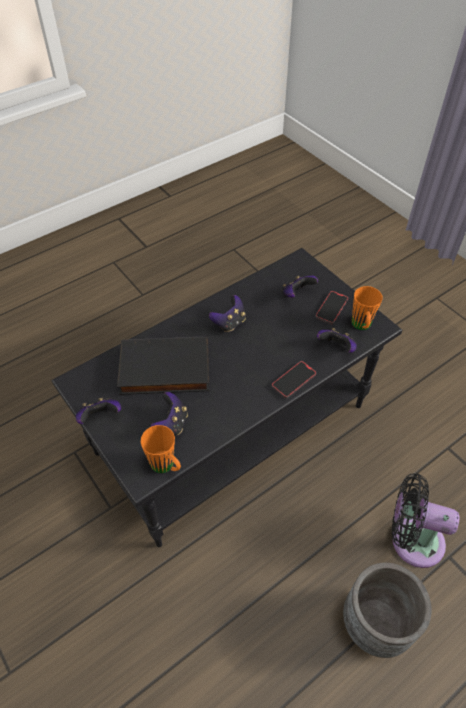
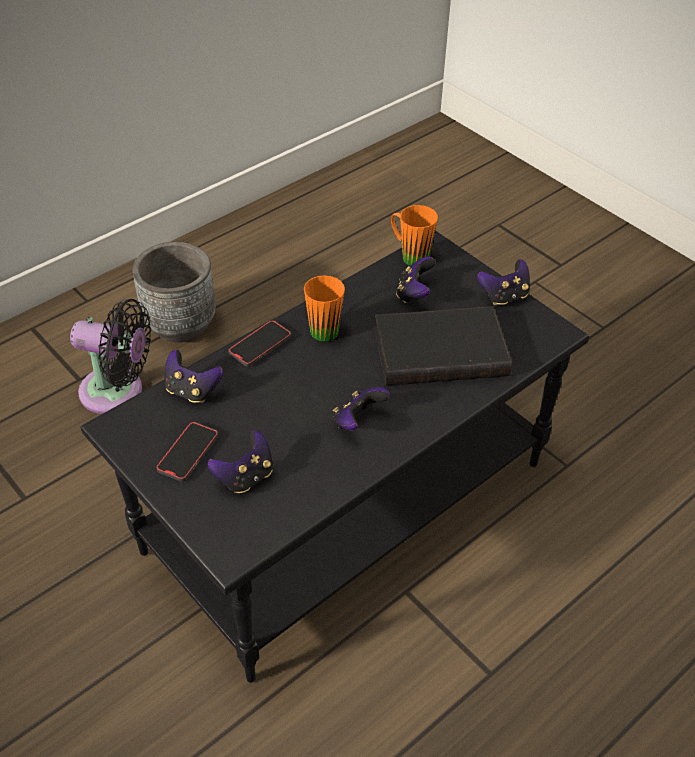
camera: 175 degrees right, 5 degrees down
(361, 327) = (145, 424): orange mug -> orange mug (324, 326)

